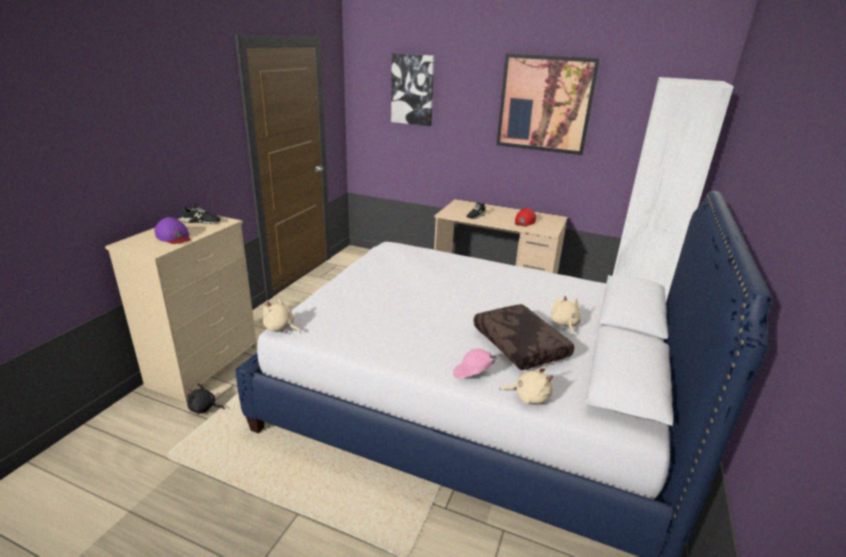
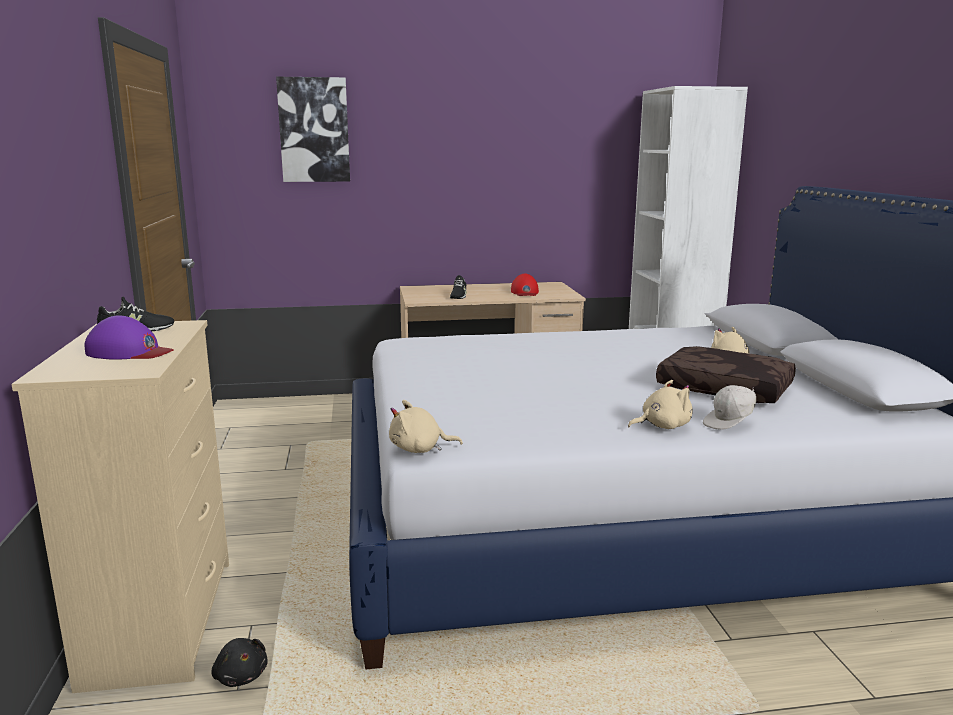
camera: 30 degrees left, 10 degrees down
(204, 408) = (241, 676): black plush toy -> black plush toy turned 105 degrees counterclockwise
(473, 374) = (730, 423): pink cap -> white cap
(528, 397) = (813, 424): beige plush toy -> beige plush toy (662, 426)
(545, 104) = (513, 135): picture -> none

